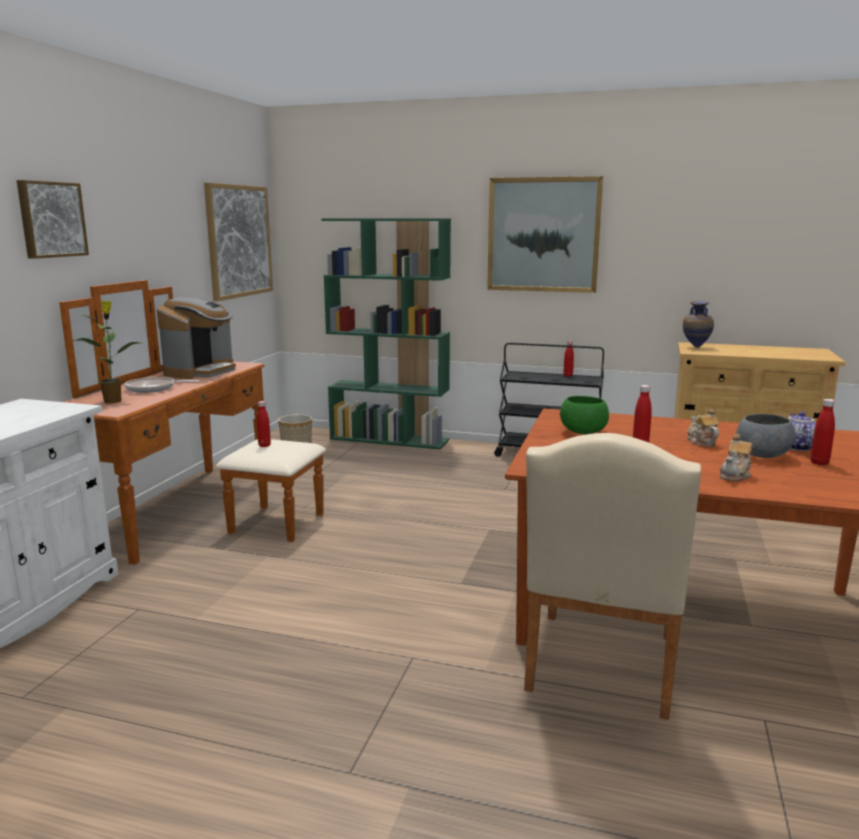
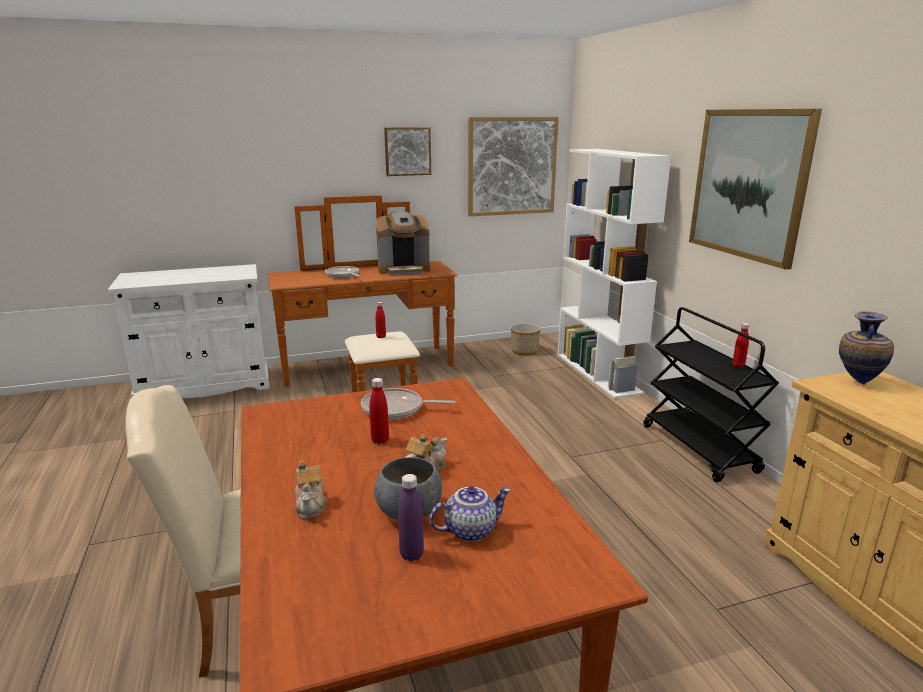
camera: 55 degrees right, 5 degrees up
(51, 219) = (296, 150): picture -> picture (407, 151)
(113, 401) = (304, 277): potted plant -> none
(390, 439) = (598, 373): green bookcase -> white bookcase
(584, 432) = (396, 409): green bowl -> frying pan
(735, 475) = (311, 505): teapot -> teapot turned 105 degrees counterclockwise
(819, 463) = (411, 554): red bottle -> purple bottle

